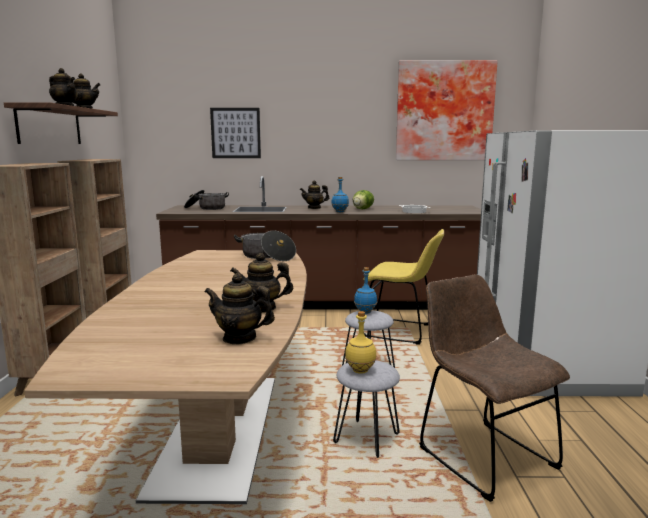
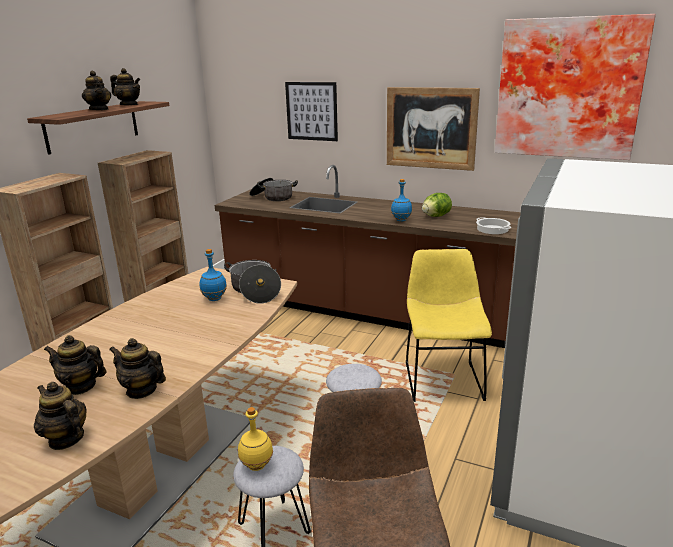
camera: 25 degrees right, 10 degrees up
(314, 208) = (384, 207): teapot -> teapot (80, 386)
(343, 144) = (431, 128): none -> picture
(365, 312) = (353, 369): blue bottle -> blue bottle (214, 299)
(401, 331) = (442, 378): yellow chair -> yellow chair turned 135 degrees counterclockwise

